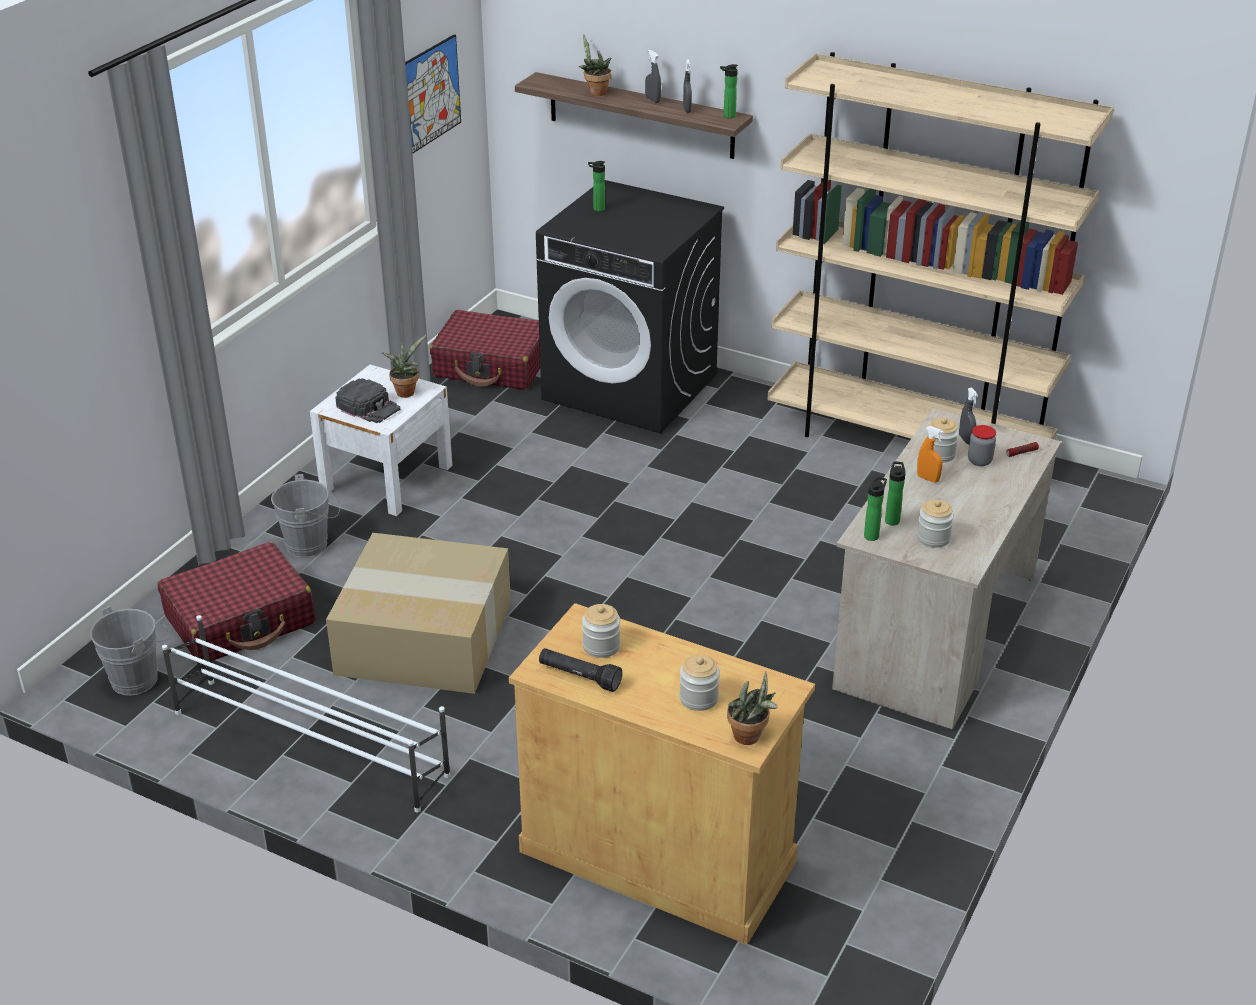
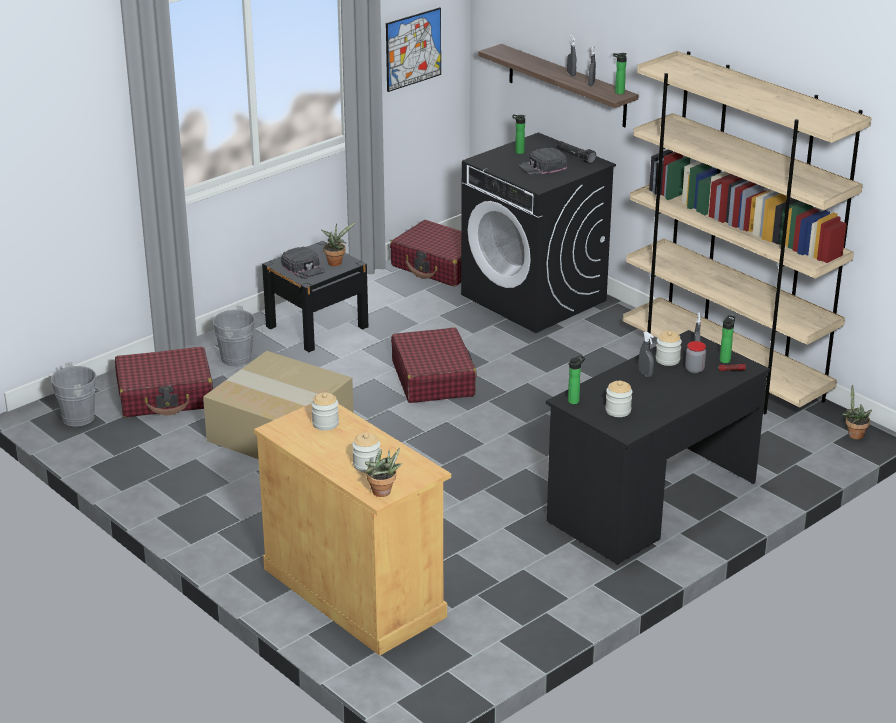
camera: 20 degrees right, 5 degrees down
(309, 742) = (167, 477): white shoe rack -> none
(386, 478) = (317, 327): white nightstand -> black nightstand
(575, 520) = (433, 378): none -> red suitcase
(579, 677) = (298, 437): black flashlight -> black flashlight (575, 157)
(595, 92) = (533, 63): potted plant -> potted plant (854, 434)
(640, 224) = (542, 167): none -> black cap
(892, 519) = (597, 394): bottle -> bottle (725, 359)
(928, 478) = (645, 373): orange spray bottle -> grey spray bottle
(936, 632) = (651, 502): beige desk -> black desk

